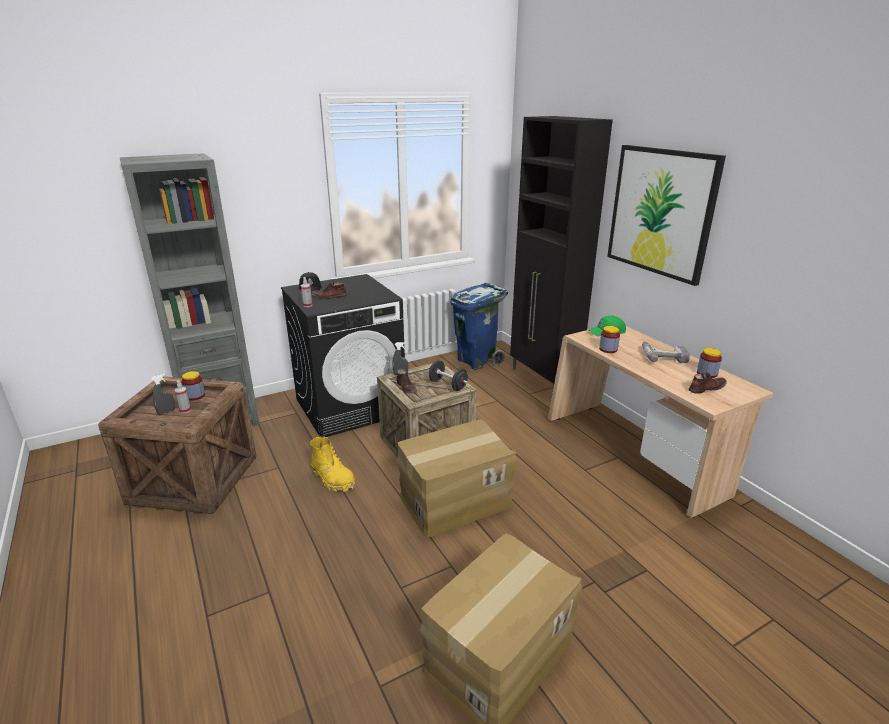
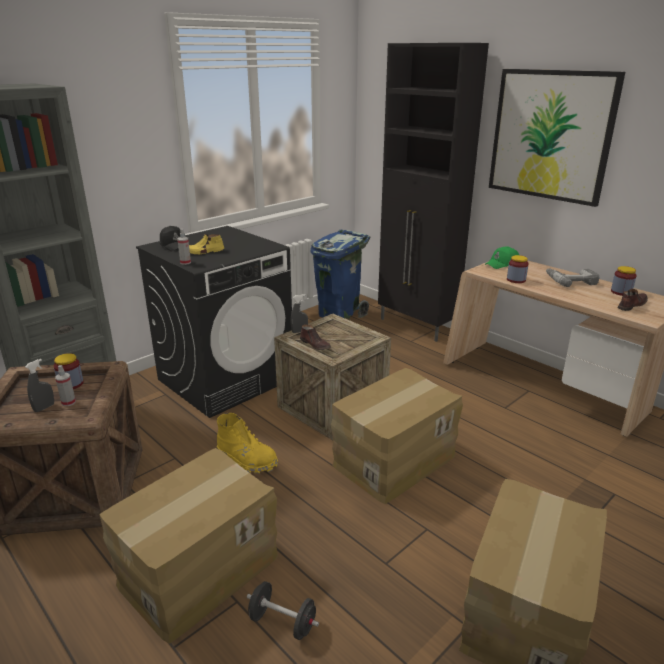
camera: 15 degrees left, 0 degrees up
(252, 560) = (198, 569): none -> cardboard box
(329, 297) = (204, 252): brown shoe -> yellow shoe
(448, 385) = (358, 336): black dumbbell -> black dumbbell (282, 622)

